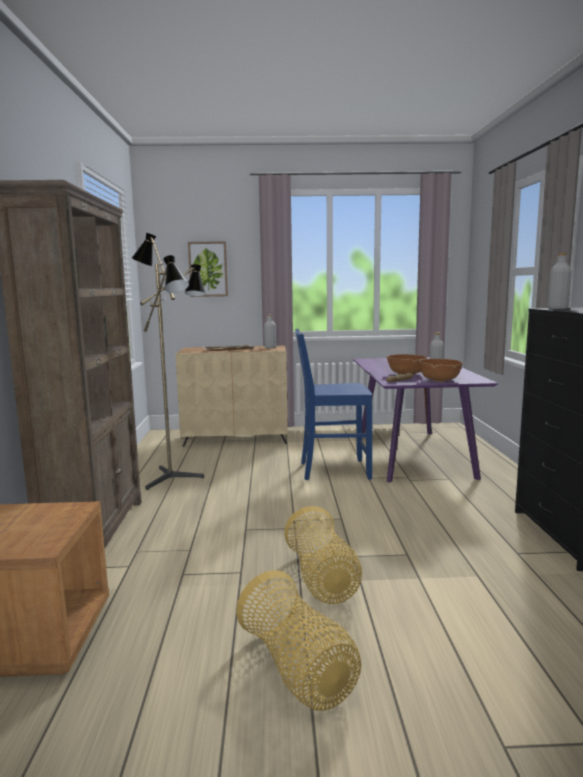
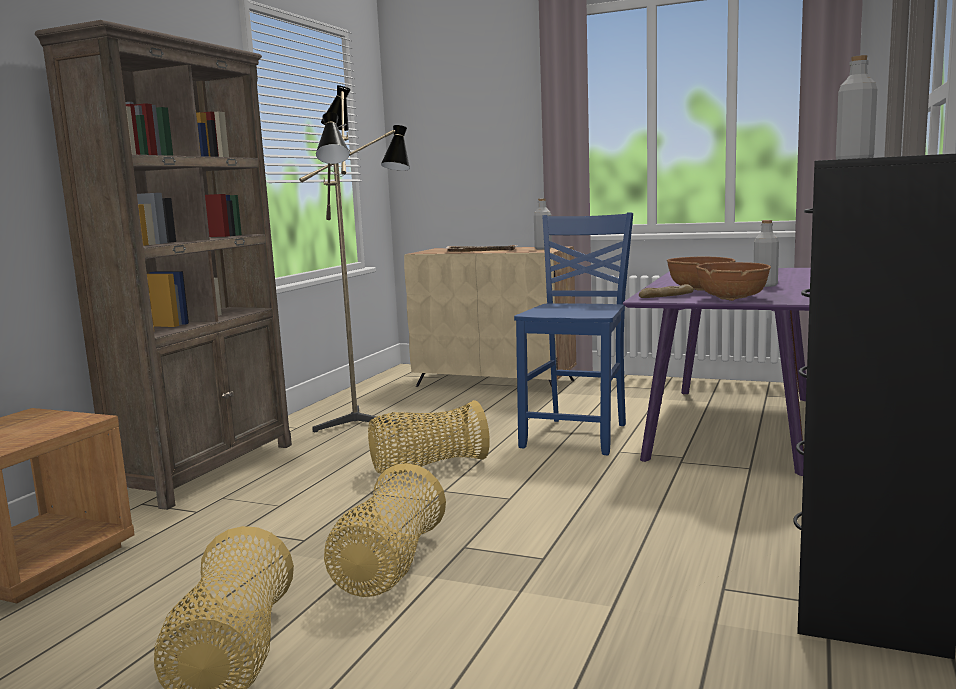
camera: 25 degrees right, 0 degrees up
(208, 269) = (474, 135): picture -> none
(262, 504) = (427, 467): none -> basket
(333, 470) = (578, 435): blue chair -> blue chair turned 90 degrees clockwise

